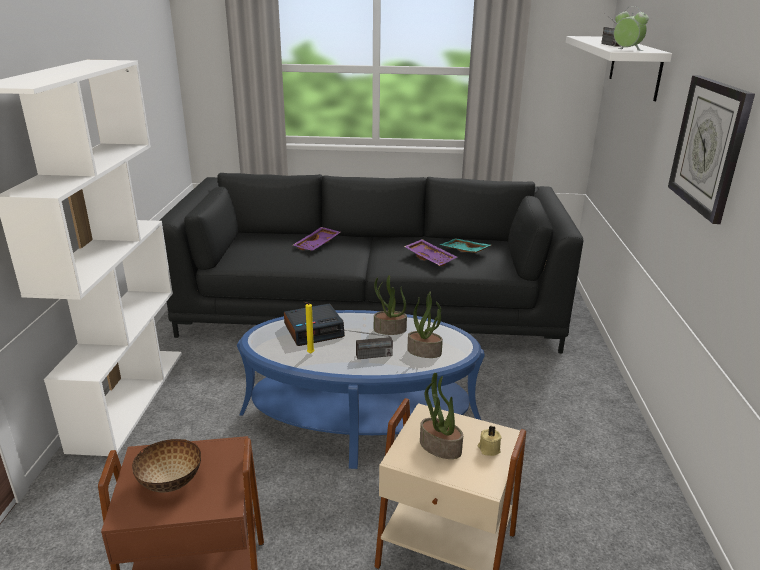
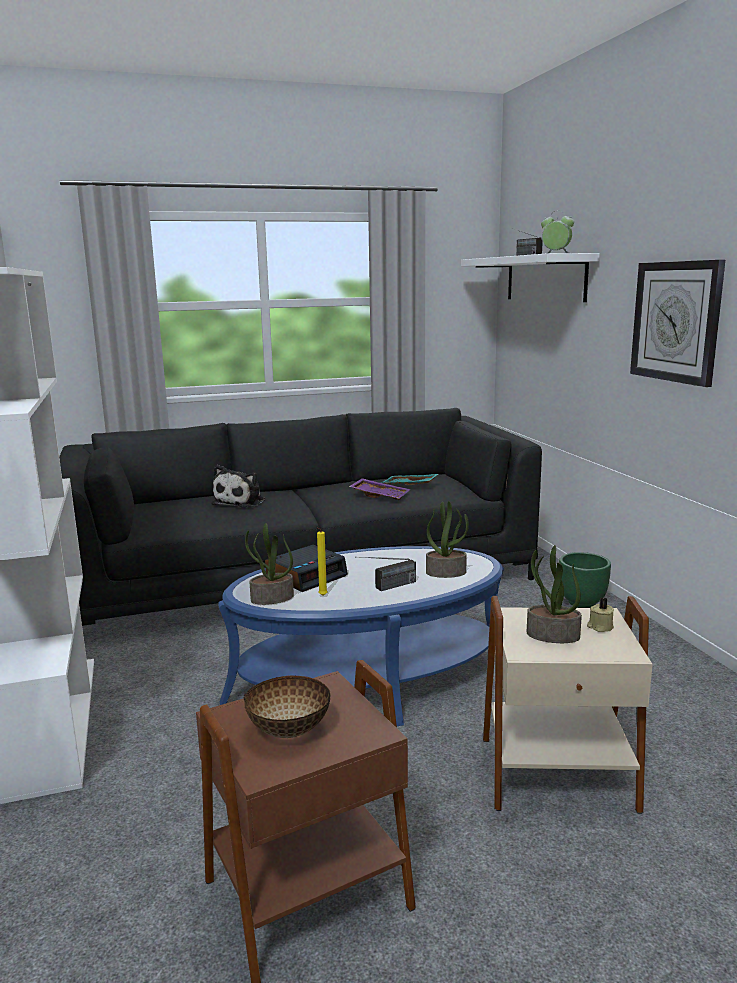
camera: 20 degrees left, 10 degrees down
(318, 245) = (241, 501): purple tray -> plush toy
(389, 330) = (390, 562): potted plant -> potted plant (272, 598)
(590, 388) = (582, 603): none -> green planter

